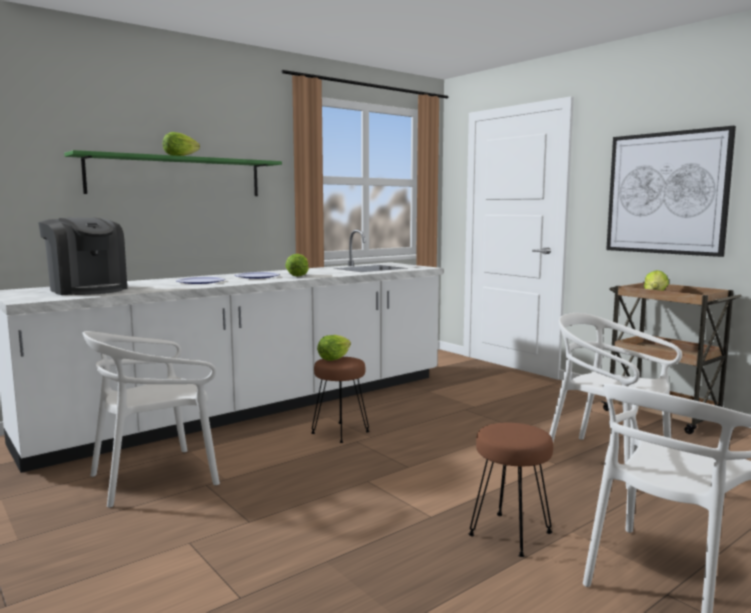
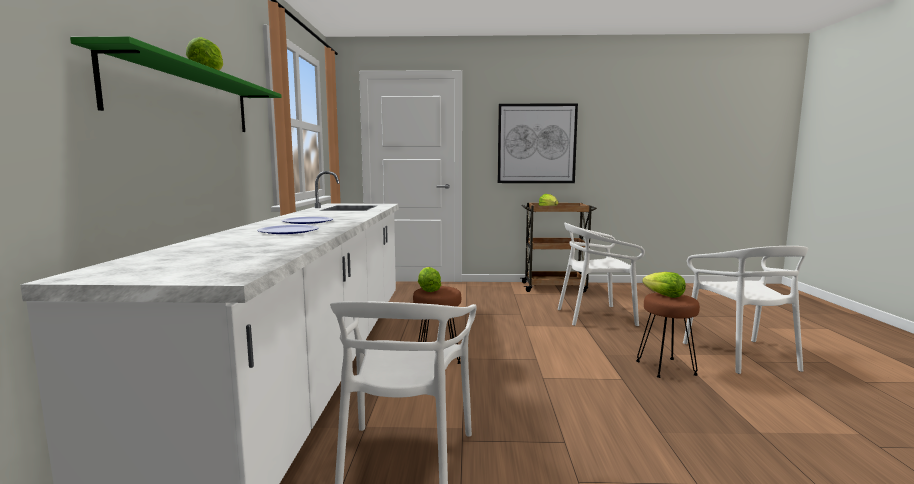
camera: 50 degrees left, 0 degrees up
(87, 289) = (213, 255): coffee machine -> none
(298, 275) = (339, 217): lettuce -> lettuce (664, 296)

